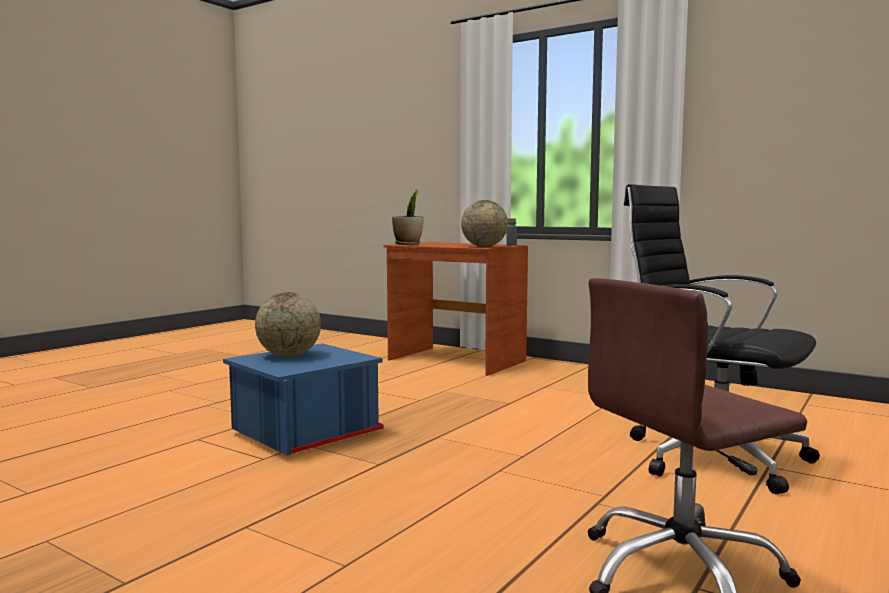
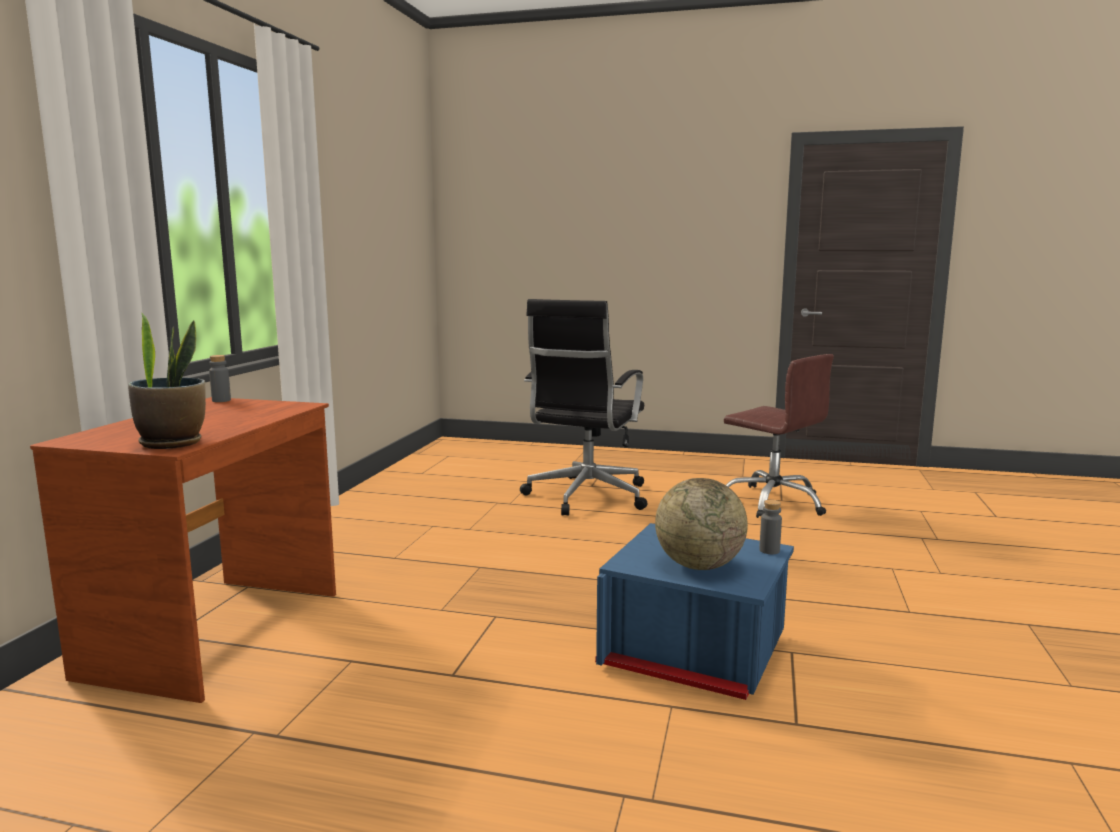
camera: 110 degrees left, 5 degrees up
(281, 370) = (769, 550): none -> grey bottle
(484, 246) = (282, 406): globe -> none

